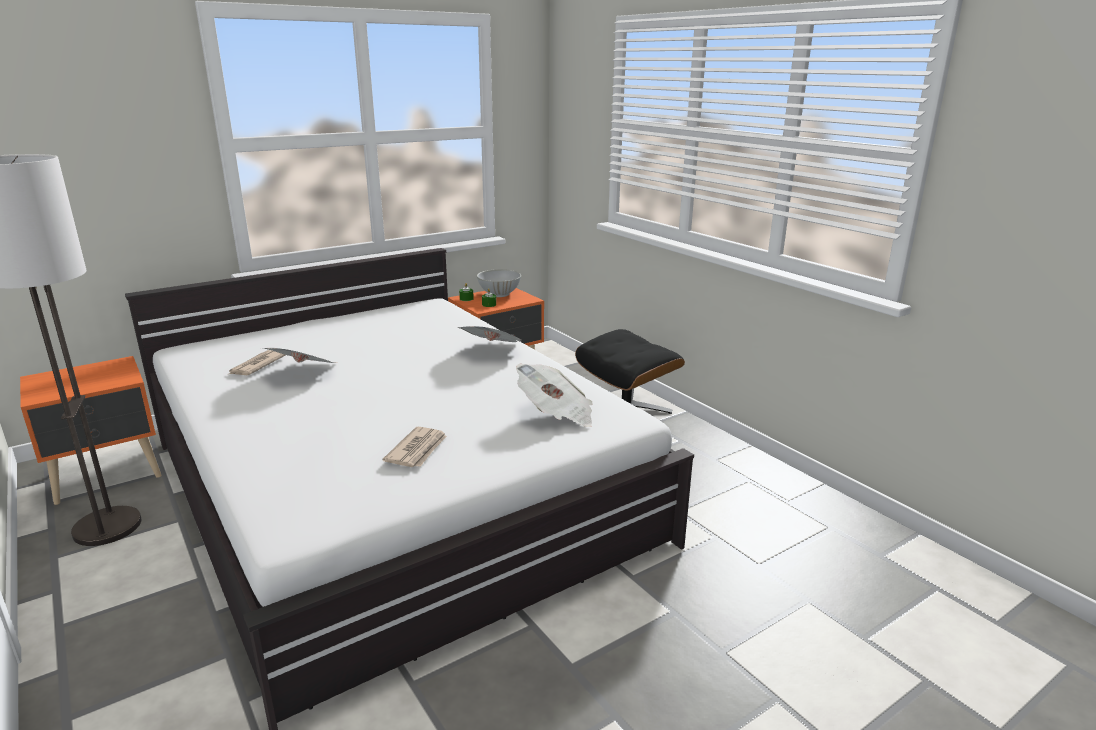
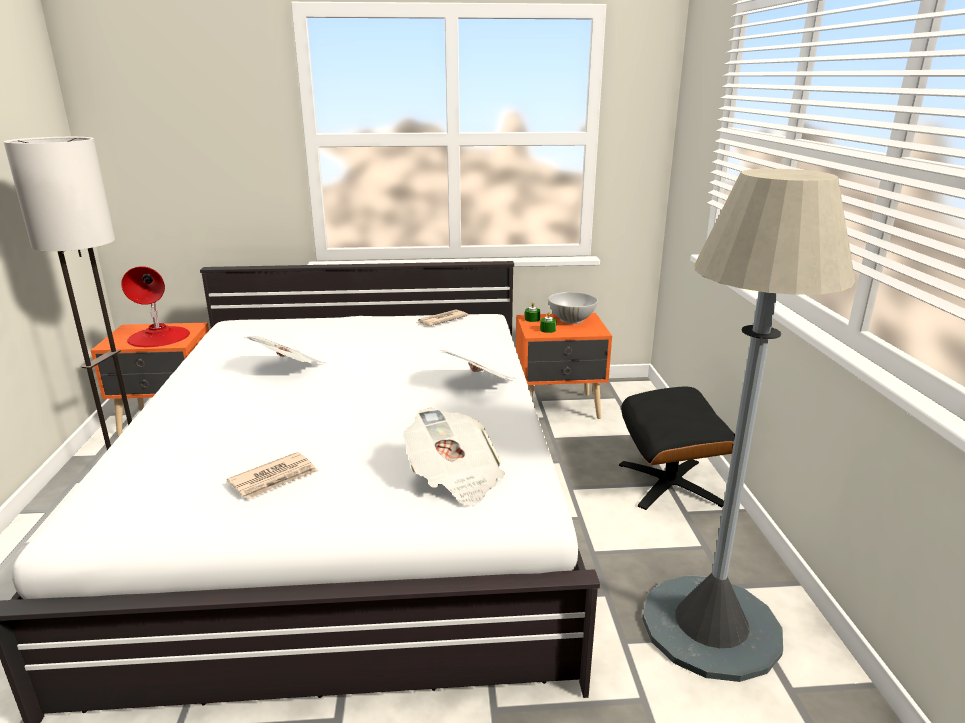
camera: 30 degrees right, 0 degrees up
(93, 378) = (159, 336): none -> red table lamp
(256, 365) = (264, 351): newspaper -> newspaper (441, 320)
(721, 484) = (711, 626): none -> grey floor lamp

